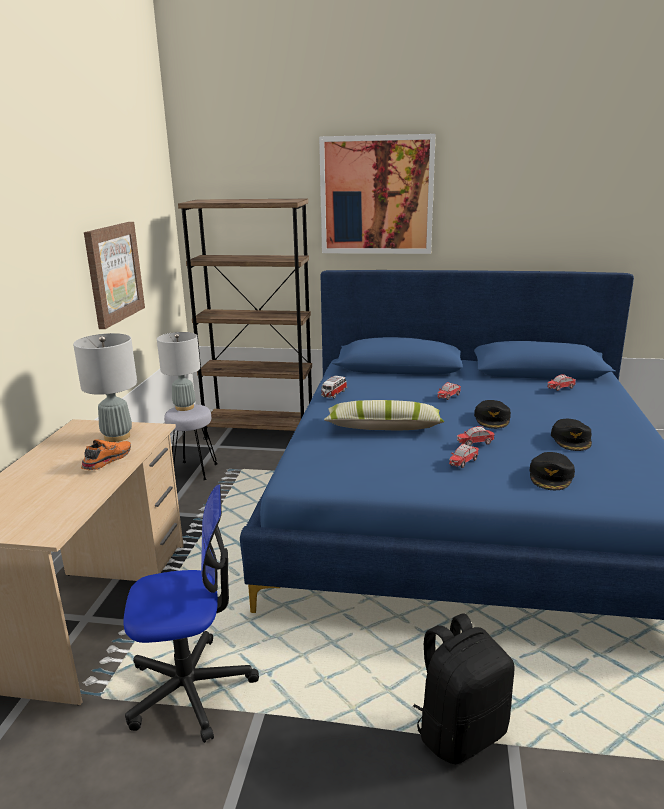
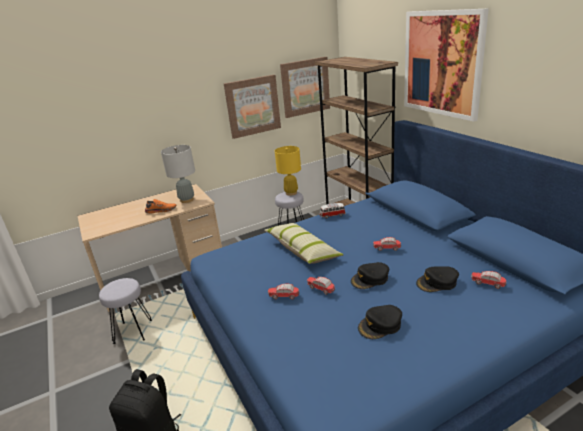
camera: 55 degrees right, 5 degrees up
(154, 244) = (305, 87): none -> picture
(184, 407) = (291, 193): grey table lamp -> yellow table lamp
(190, 689) = (133, 332): office chair -> grey stool
(551, 476) = (301, 338): black cap -> black cap (437, 283)

